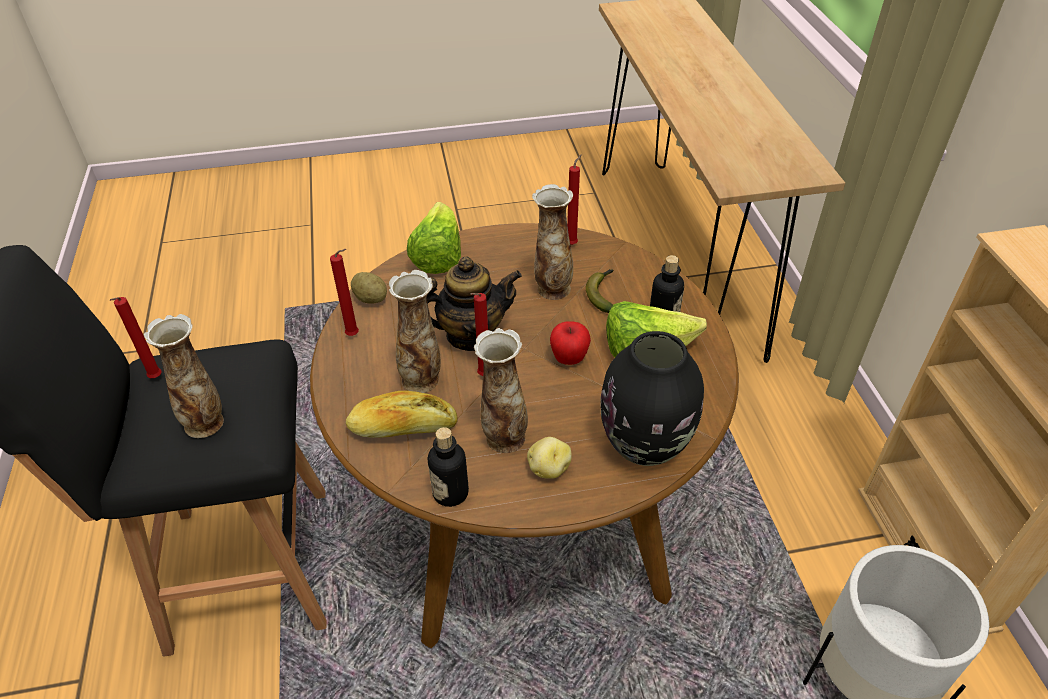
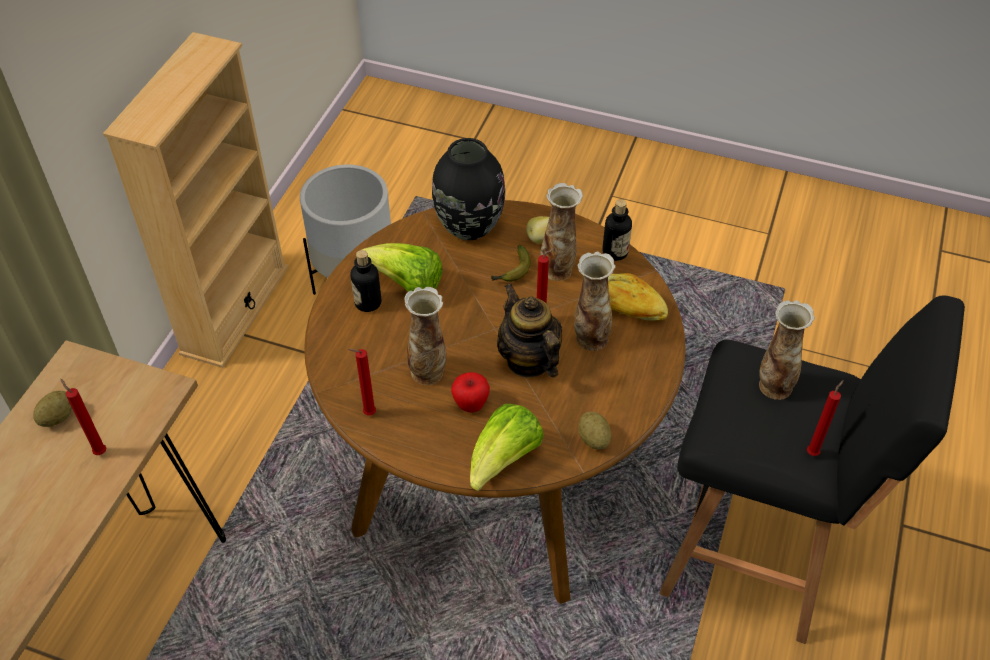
camera: 150 degrees left, 5 degrees up
(354, 335) = (625, 404): red candle -> red candle (99, 451)
(470, 335) = (528, 360): teapot -> teapot turned 45 degrees clockwise
(569, 359) = (468, 304): apple -> apple (470, 405)
(603, 294) = (391, 347): banana -> banana (512, 271)
(774, 146) = (58, 417): none -> potato

